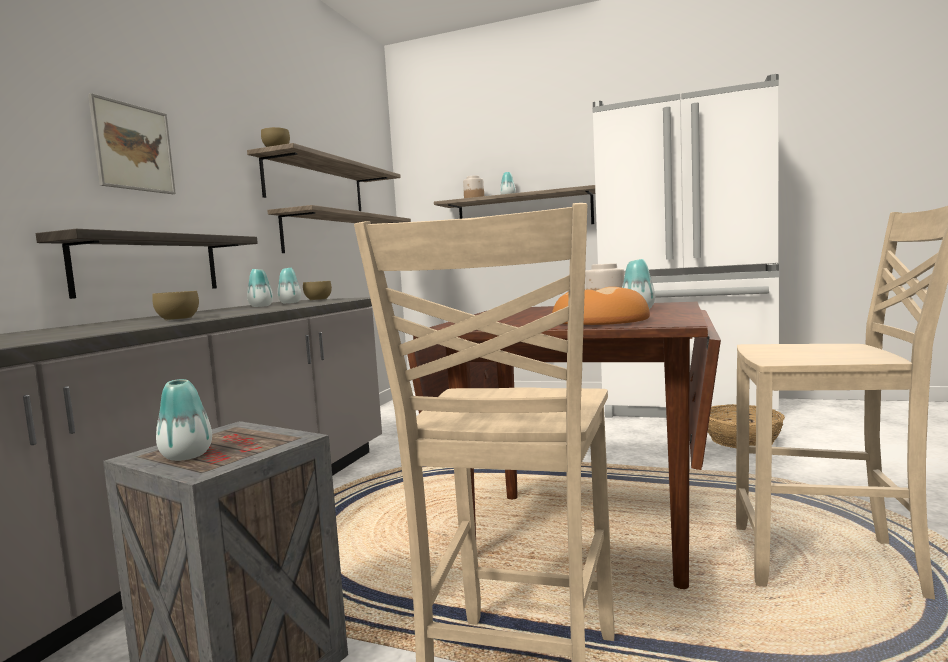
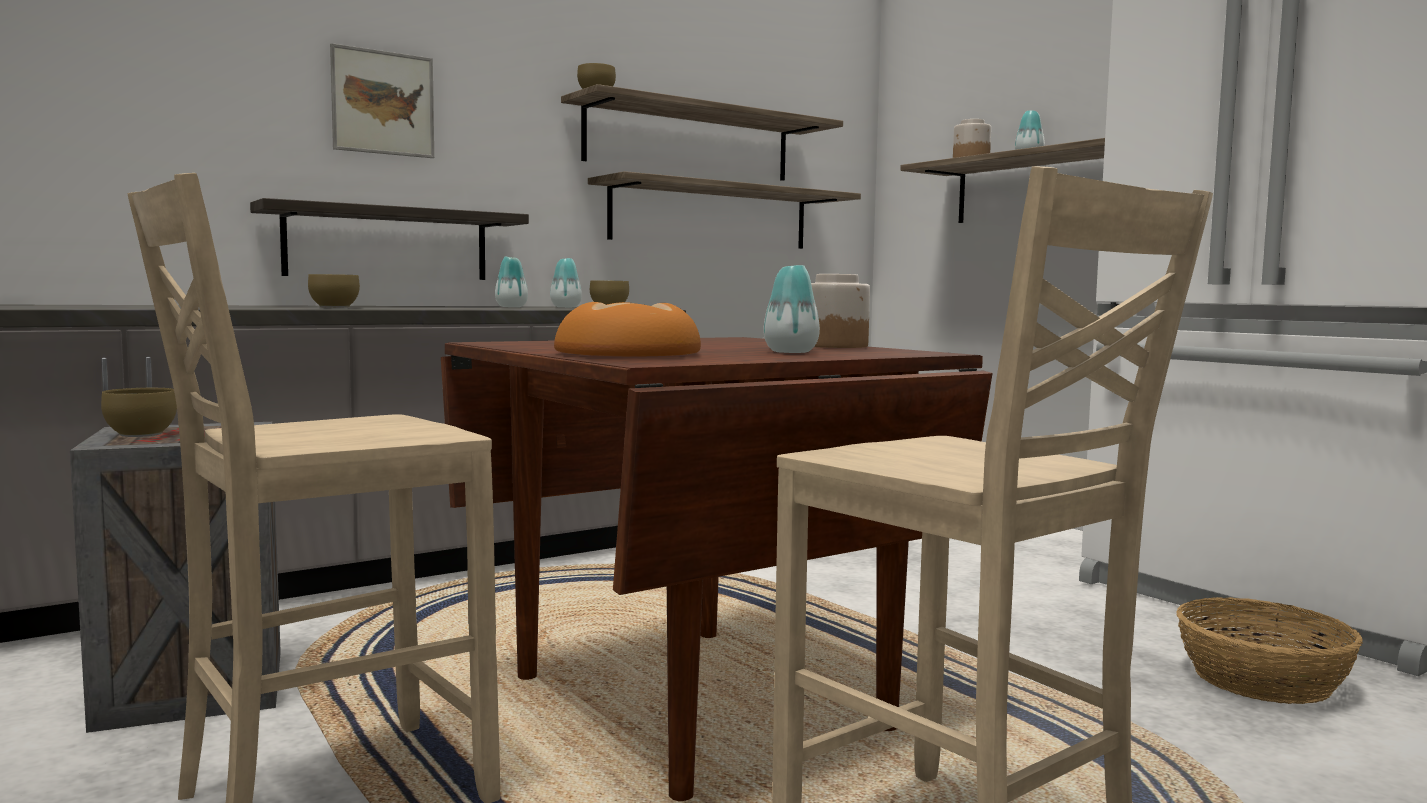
camera: 35 degrees right, 0 degrees up
(187, 456) = (142, 434): vase -> brown bowl

